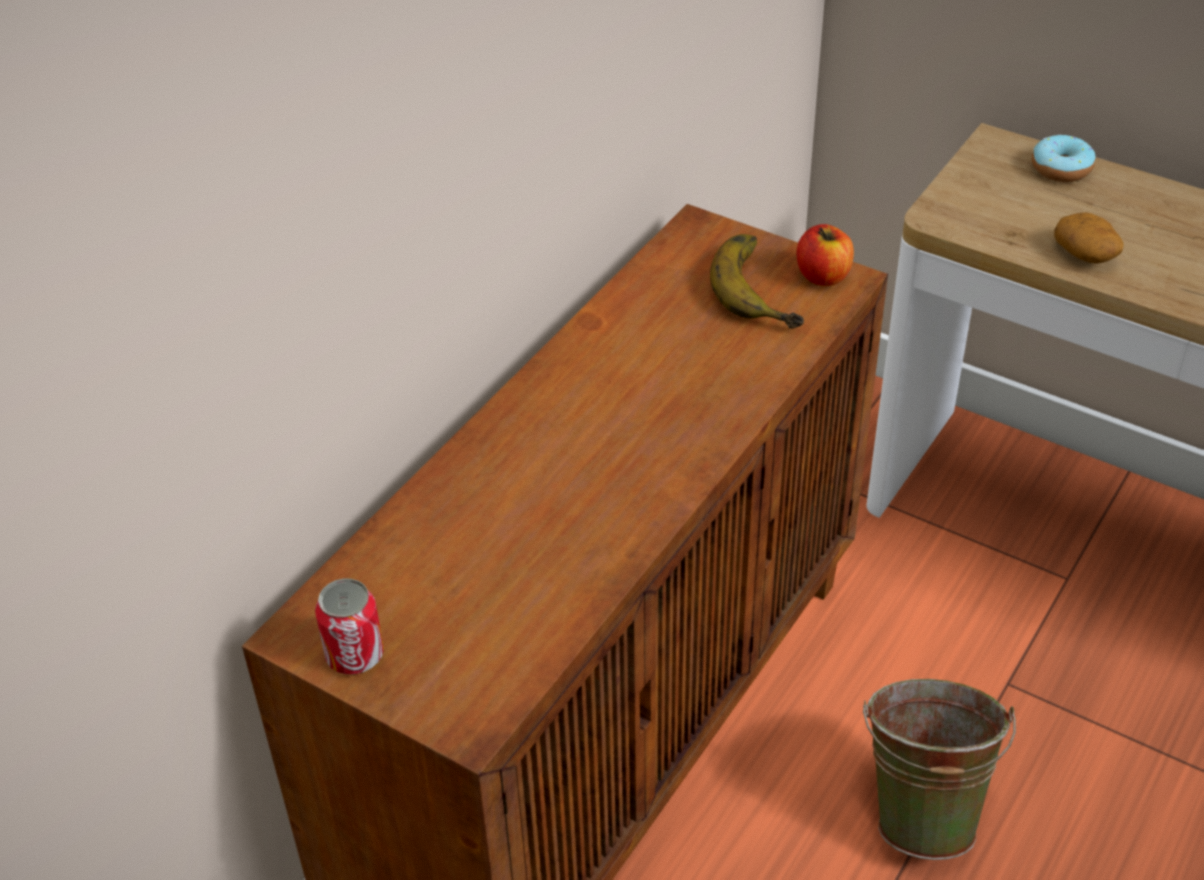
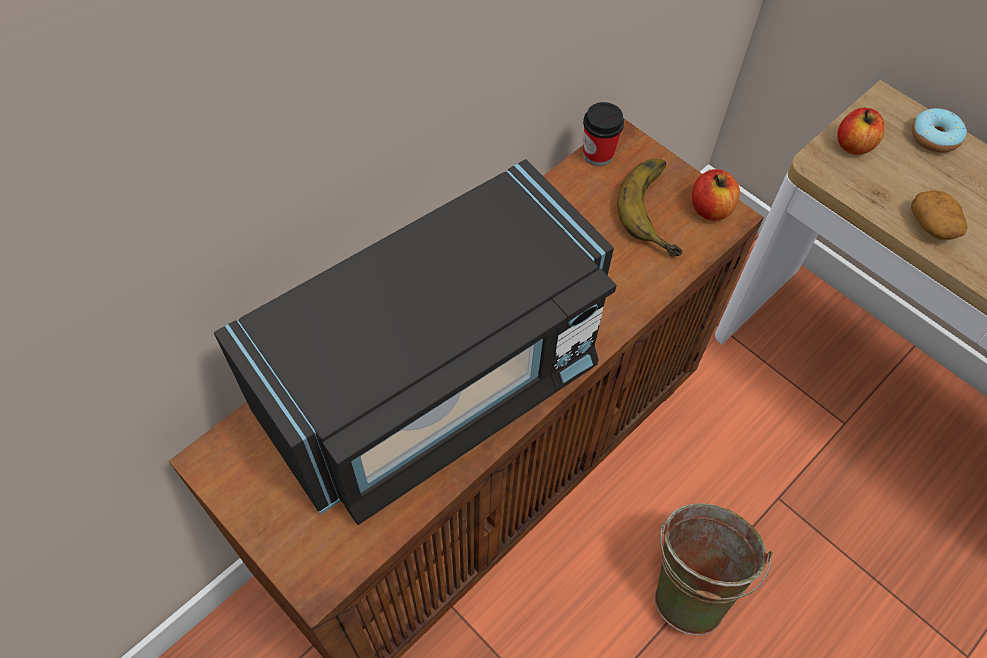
camera: 10 degrees right, 15 degrees up
(354, 655) = (249, 491): can -> none
(549, 508) = (434, 386): none -> black microwave
(672, 246) = (598, 154): none -> cup
(971, 192) = (853, 145): none -> apple

